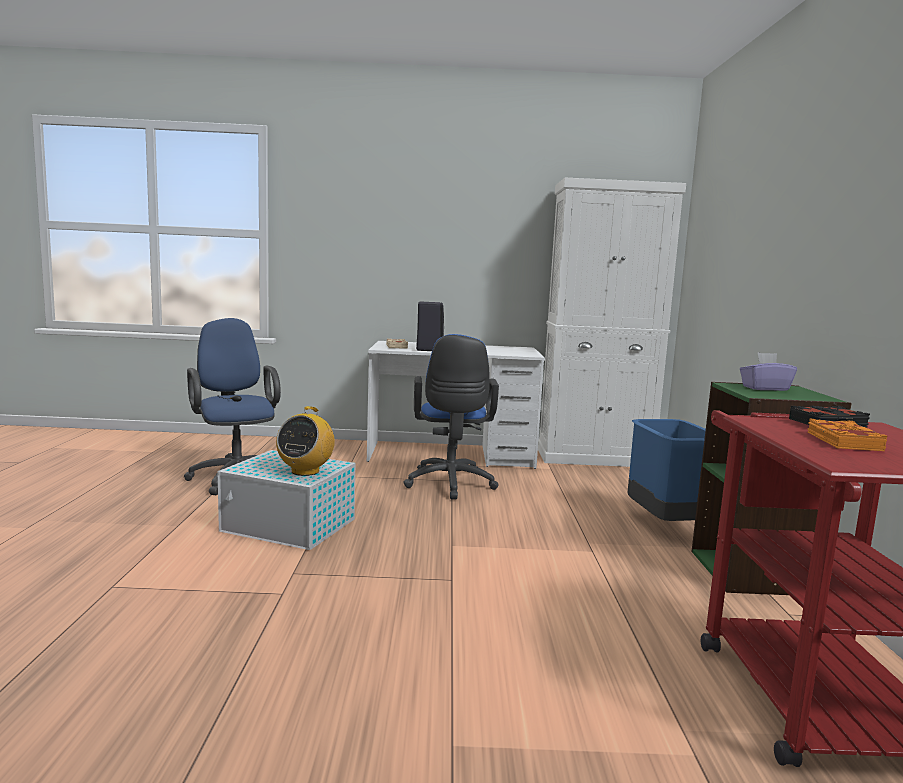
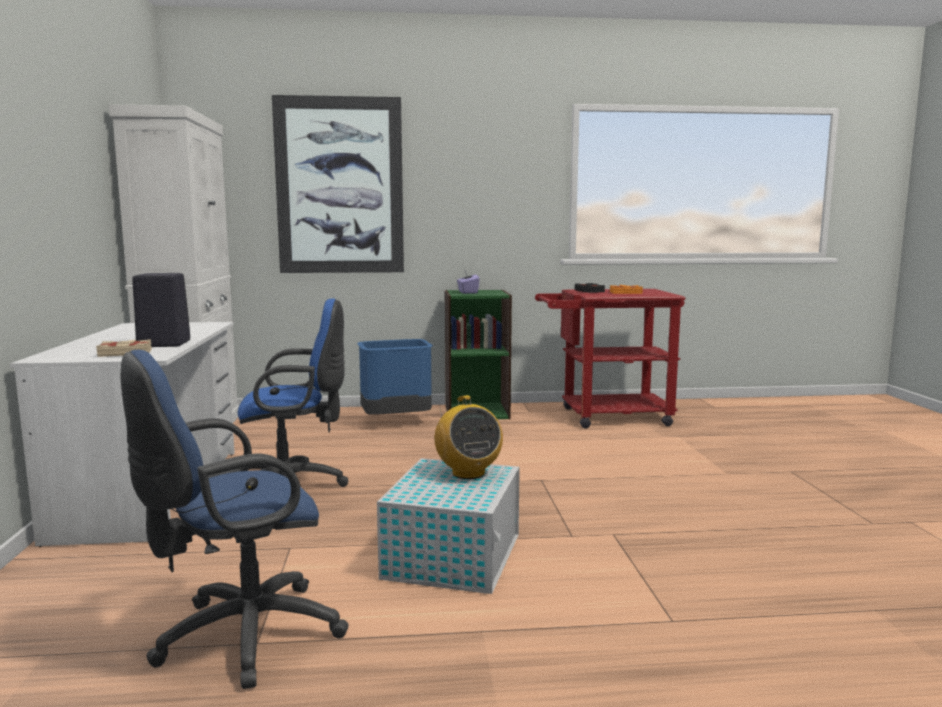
camera: 95 degrees left, 0 degrees up
(305, 471) = (468, 473): radio -> radio turned 60 degrees clockwise
(755, 236) = (339, 186): none -> picture

